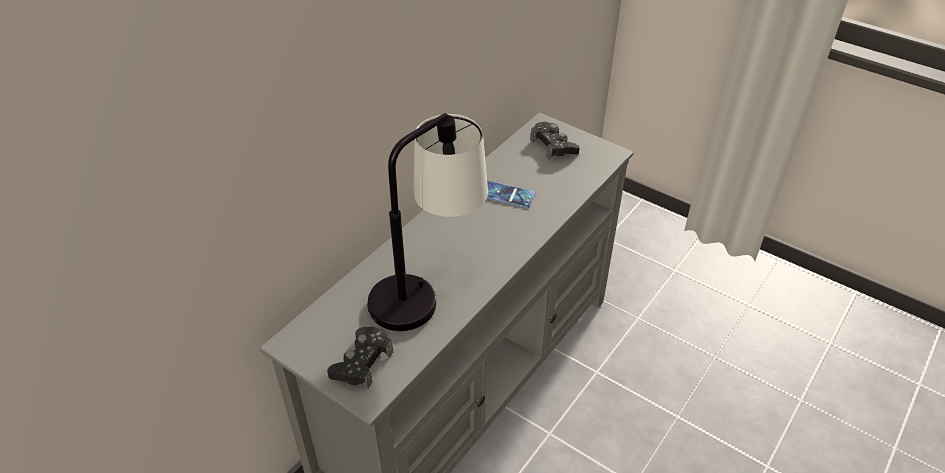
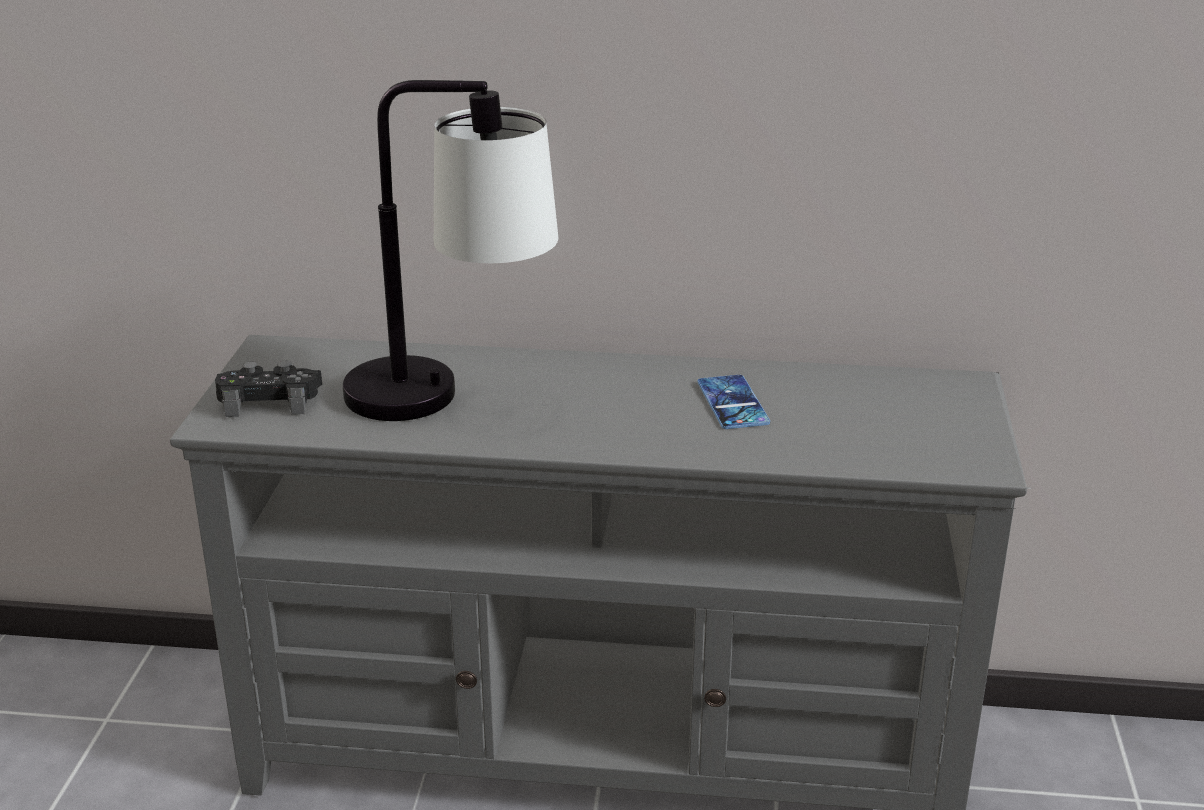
camera: 60 degrees right, 15 degrees down
(553, 146) = (919, 407): black game controller -> none

